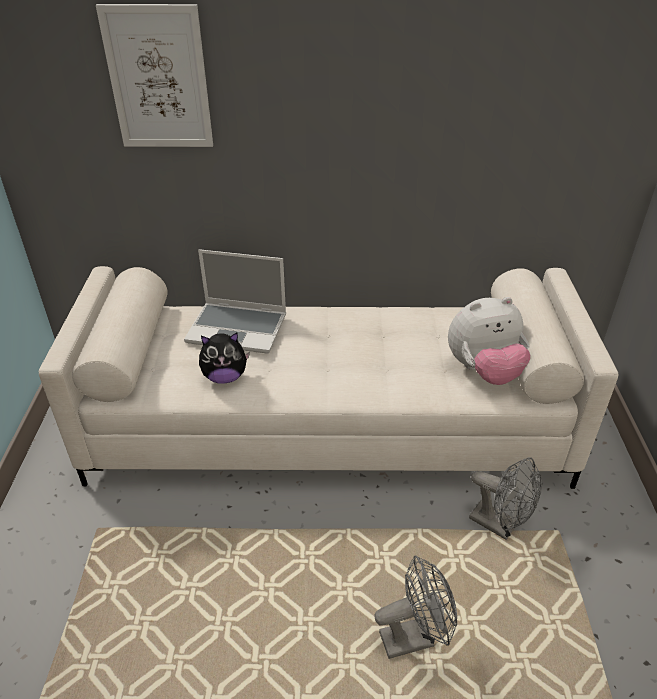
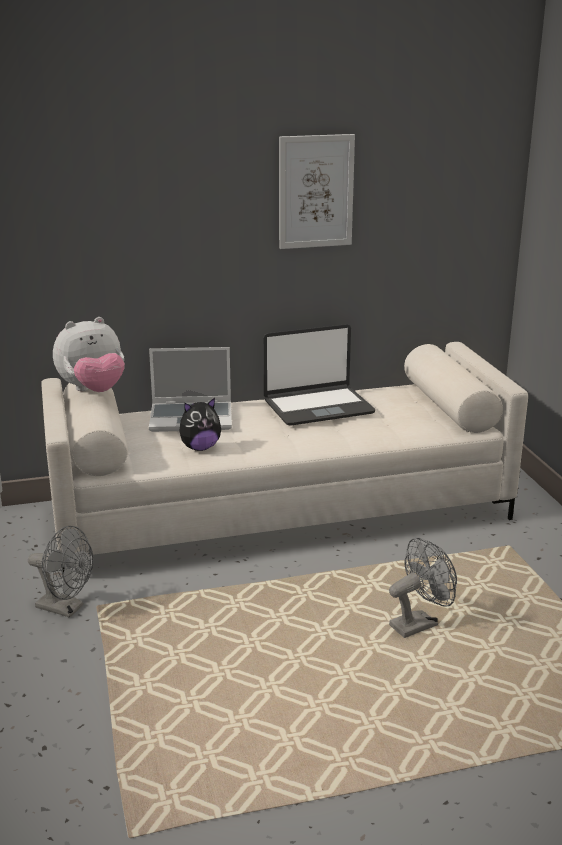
camera: 15 degrees left, 15 degrees down
(158, 79) = (118, 199): picture -> picture (316, 192)
(377, 332) = (318, 407): none -> laptop
(484, 371) = (419, 419): plush toy -> plush toy (93, 391)
(500, 525) = (460, 549): grey fan -> grey fan (66, 608)

